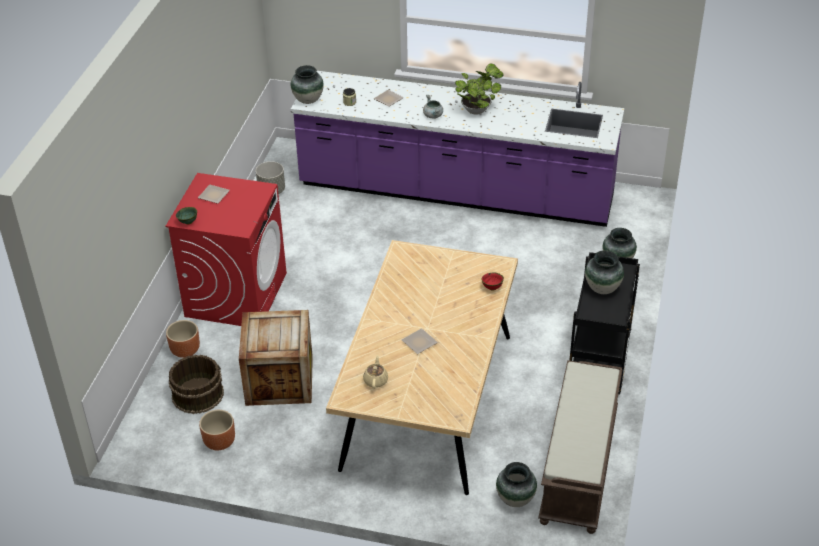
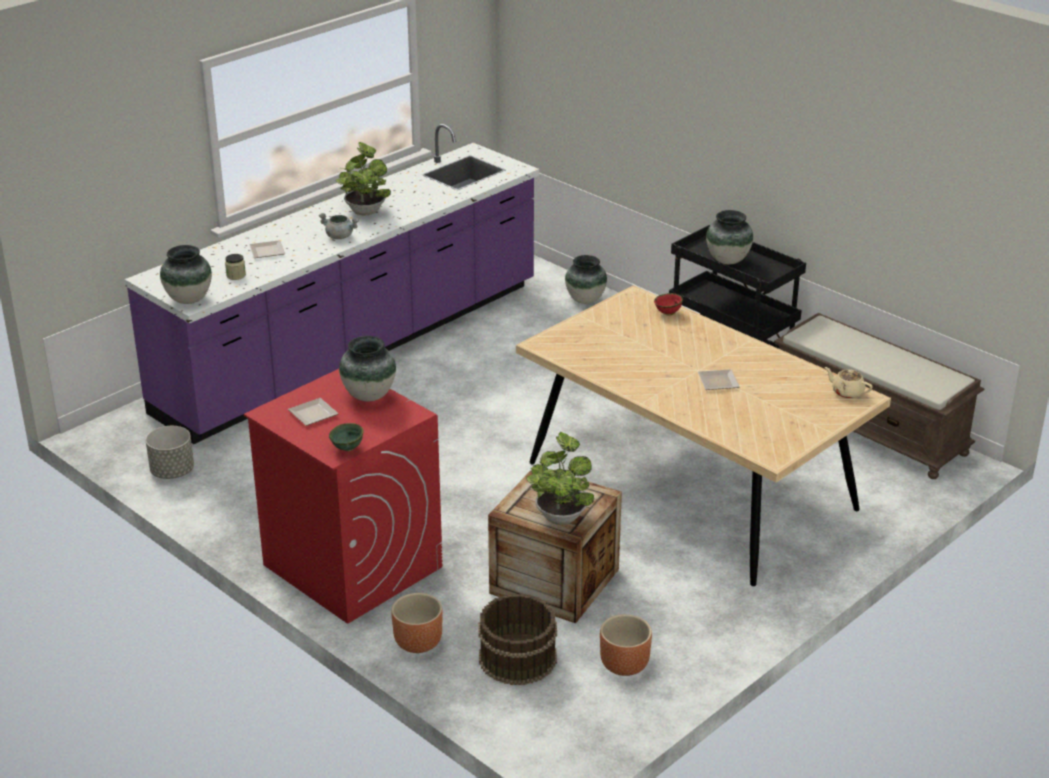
camera: 60 degrees left, 10 degrees down
(262, 341) = (561, 515): none -> potted plant
(376, 380) = (758, 427): beige teapot -> beige teapot (847, 392)
(515, 499) = (887, 482): vase -> vase (368, 395)

